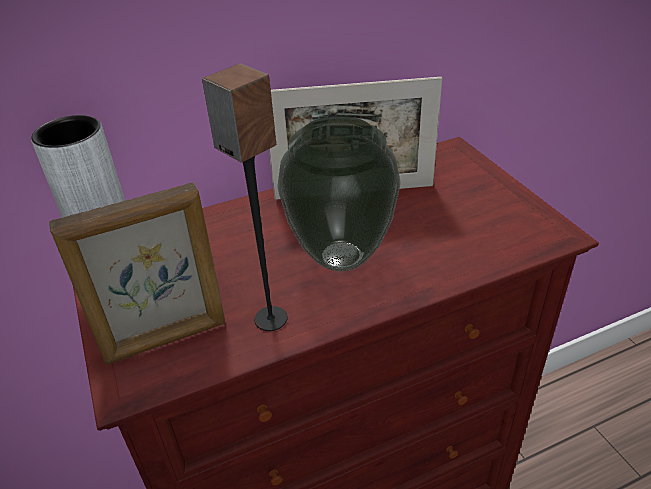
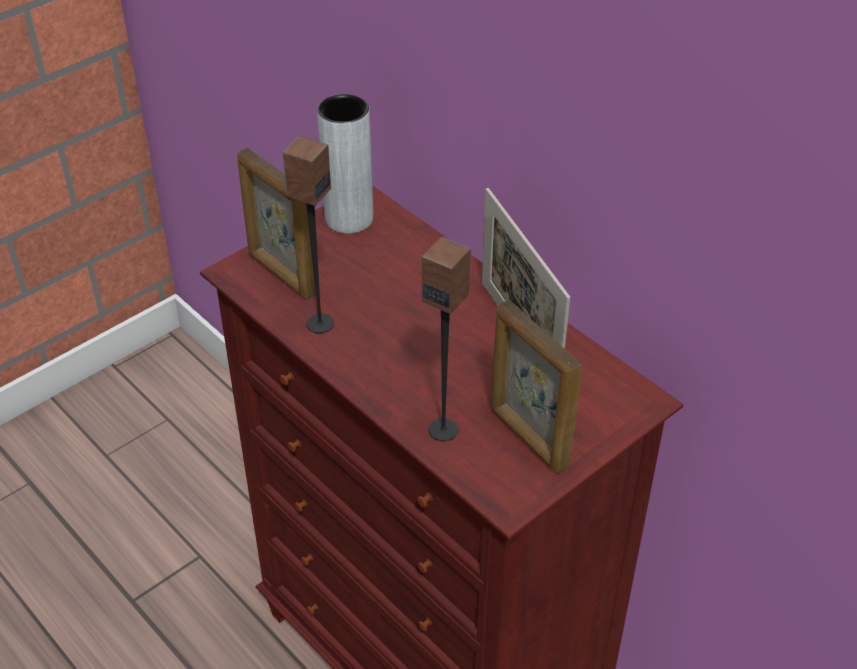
camera: 70 degrees right, 5 degrees up
(342, 257) = (410, 348): vase -> none
(461, 255) = (444, 429): none -> speaker
(483, 210) = (528, 438): none -> picture frame

